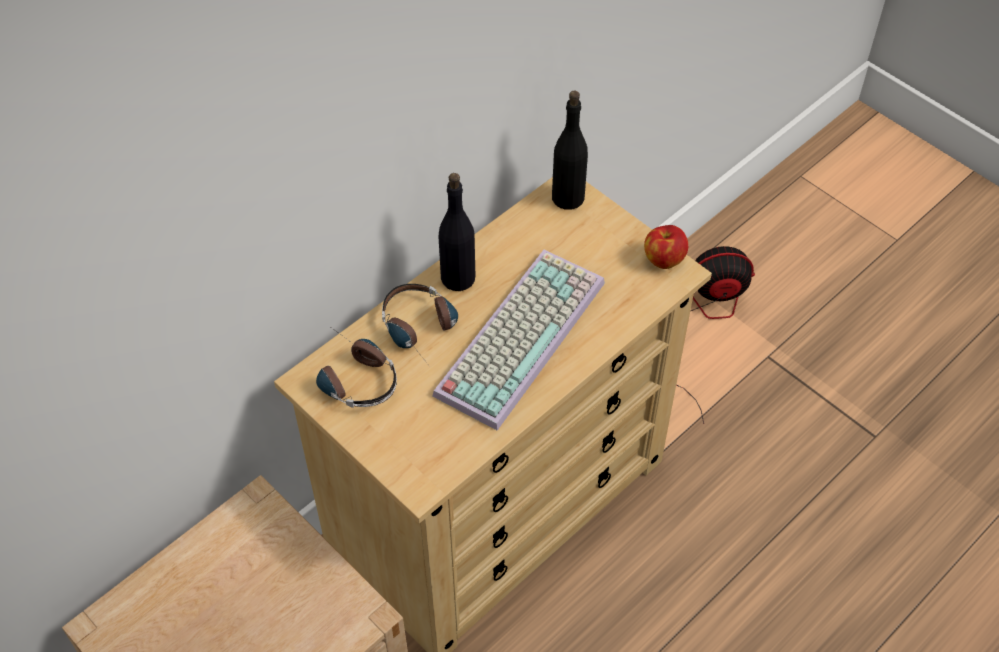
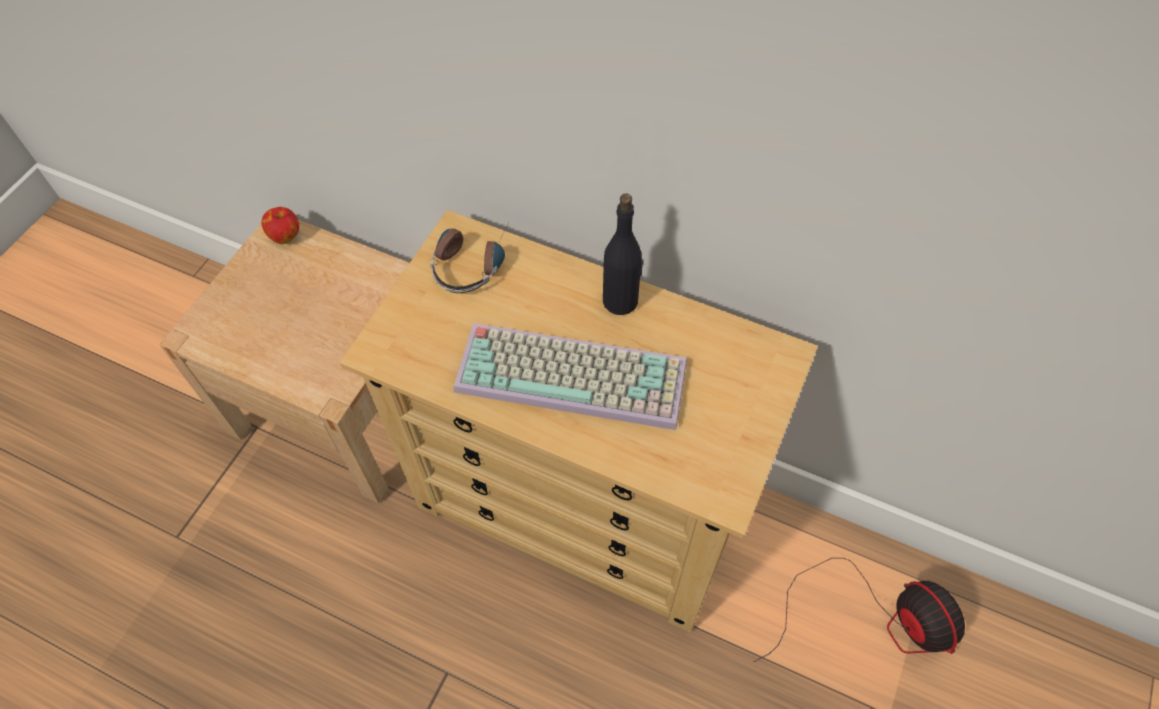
camera: 70 degrees right, 5 degrees up
(423, 331) = (545, 295): headphones -> none
(567, 197) = (774, 360): black bottle -> none
(663, 259) = (737, 478): apple -> apple (286, 236)

